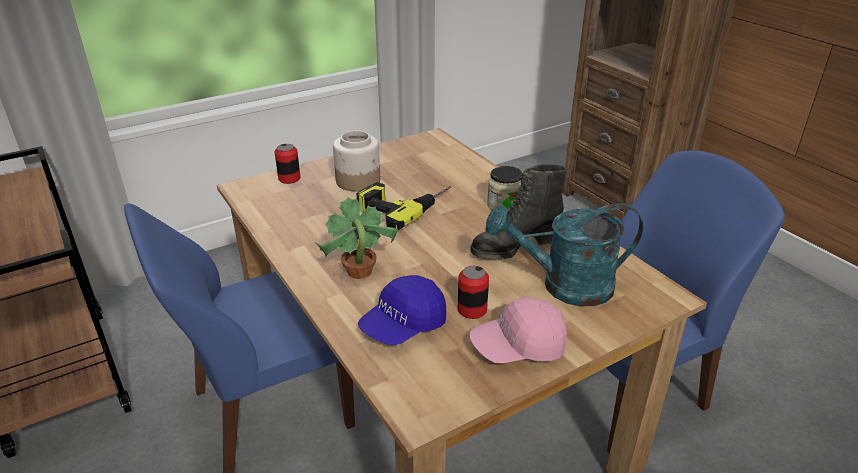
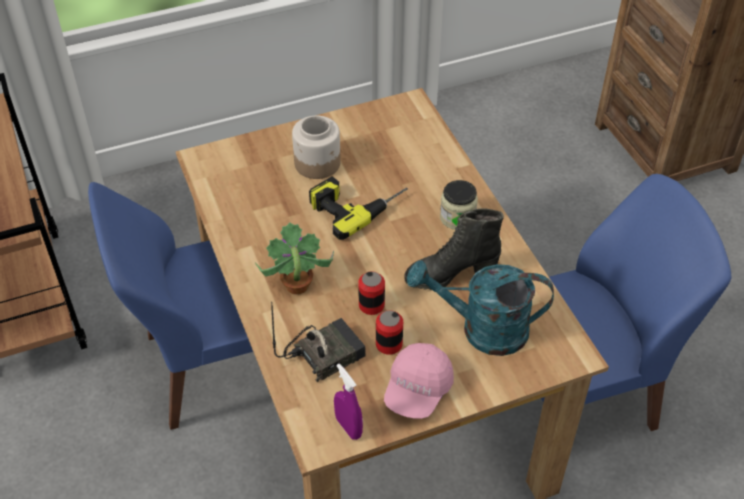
camera: 10 degrees right, 15 degrees up
(289, 178) = (248, 151): can -> can (371, 305)
(403, 325) = (324, 353): blue cap -> radio
(451, 393) = (348, 427): none -> purple spray bottle
(518, 347) = (417, 390): pink cap -> pink cap turned 60 degrees counterclockwise

